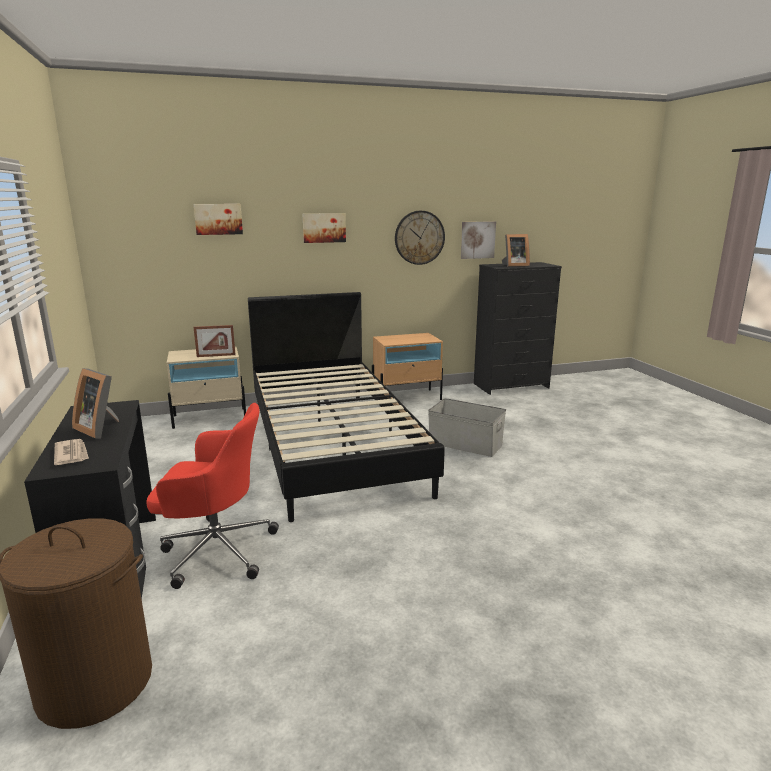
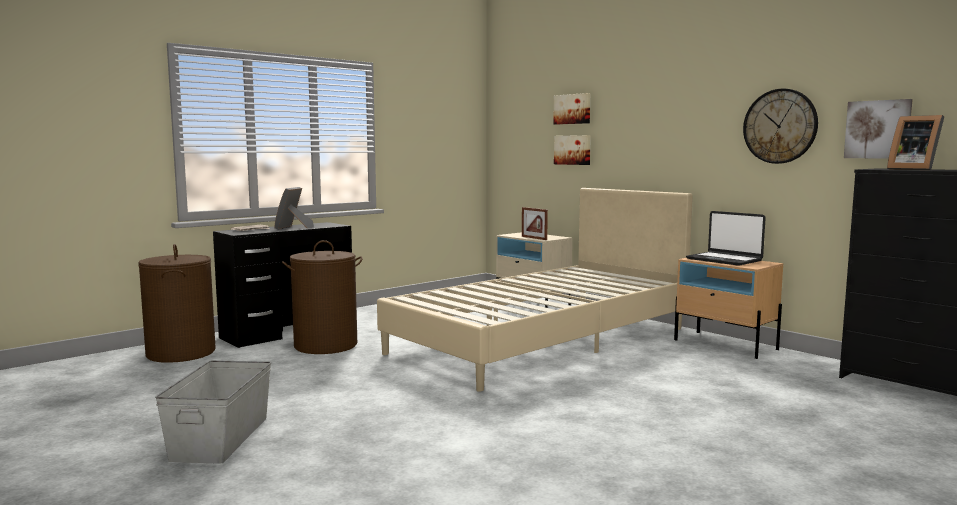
camera: 65 degrees right, 10 degrees down
(215, 550) = (325, 345): red office chair -> brown laundry basket
(324, 228) = (663, 115): picture -> picture (573, 150)
(332, 444) = (542, 340): black bed -> beige bed
(402, 338) = (724, 260): none -> laptop
(465, 444) = (636, 385): grey storage box -> grey storage box (222, 437)

